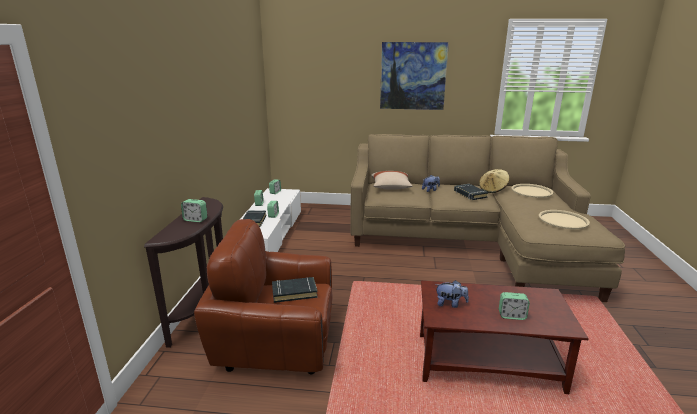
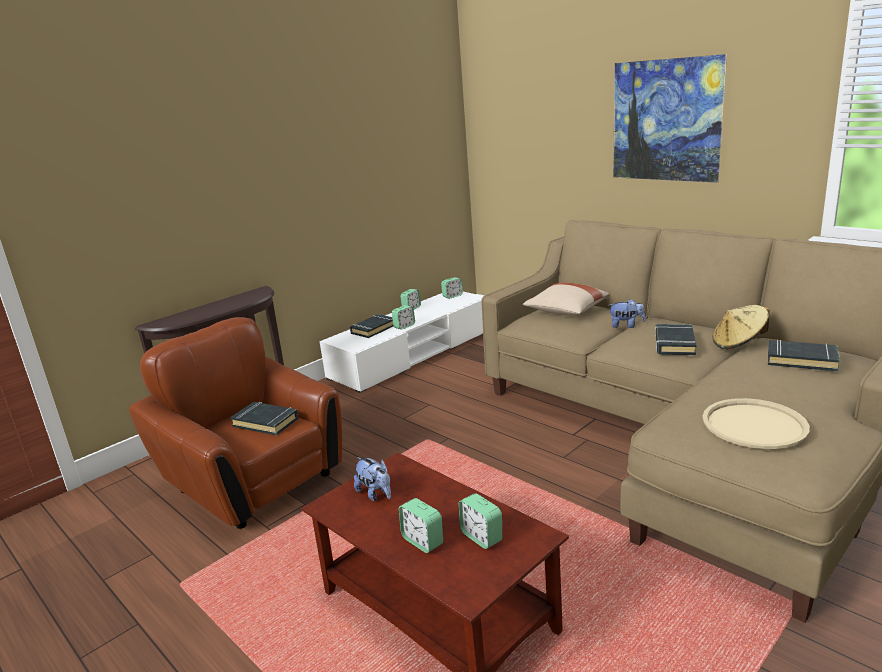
camera: 40 degrees right, 0 degrees up
(195, 220) = (212, 310): alarm clock -> alarm clock (481, 537)
(531, 191) = (801, 360): beige tray -> black book

